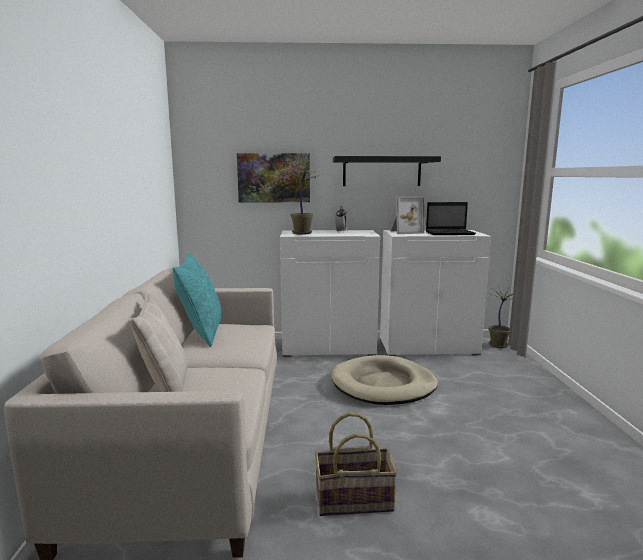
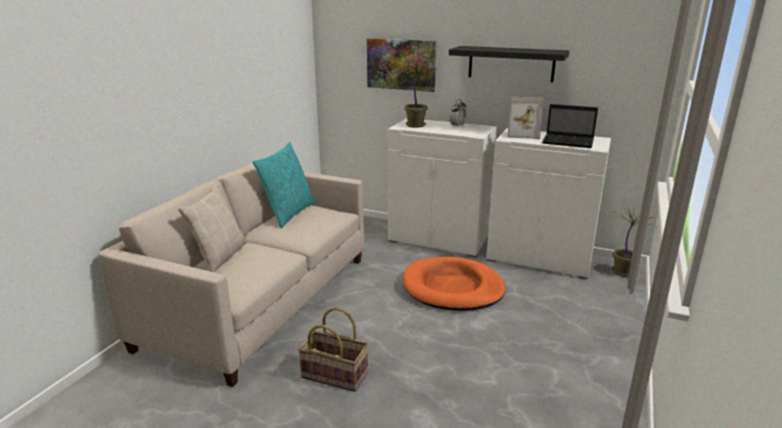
camera: 25 degrees right, 10 degrees up
(383, 385) = (453, 288): beige dog bed -> orange dog bed

